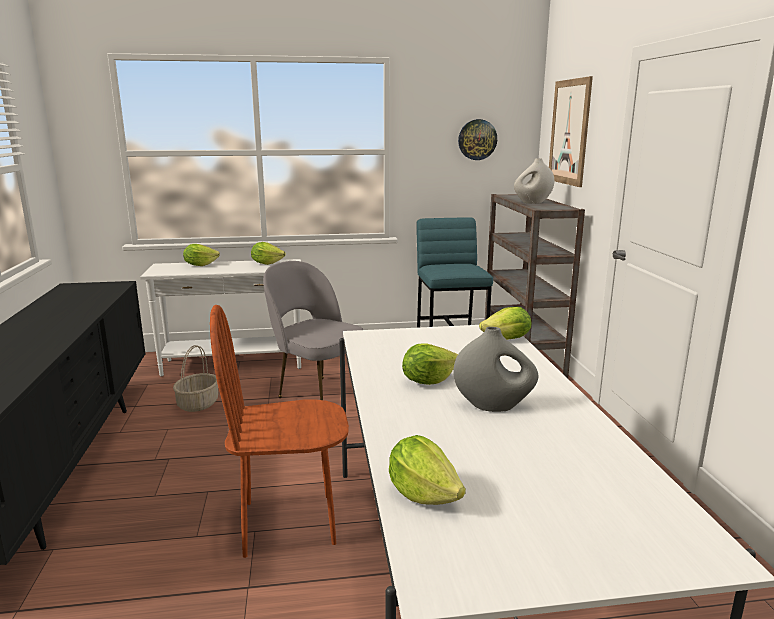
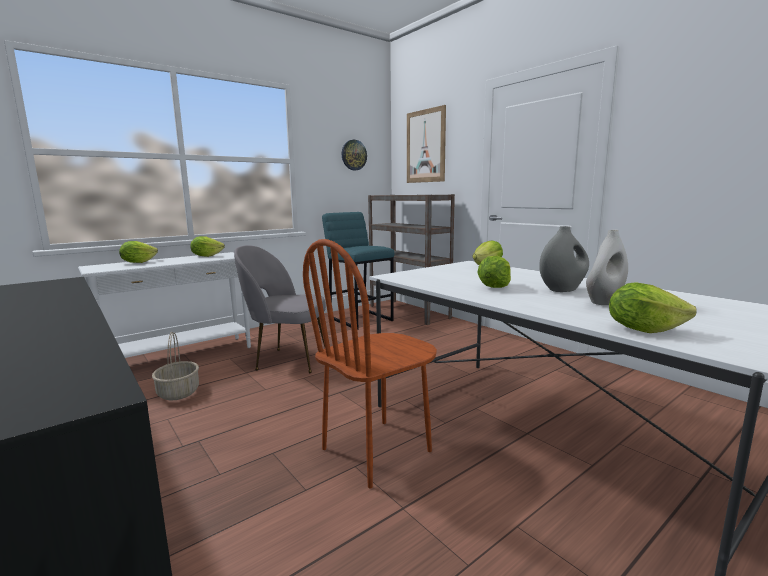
camera: 30 degrees left, 5 degrees down
(532, 202) = (412, 194): white vase -> white vase (604, 302)

